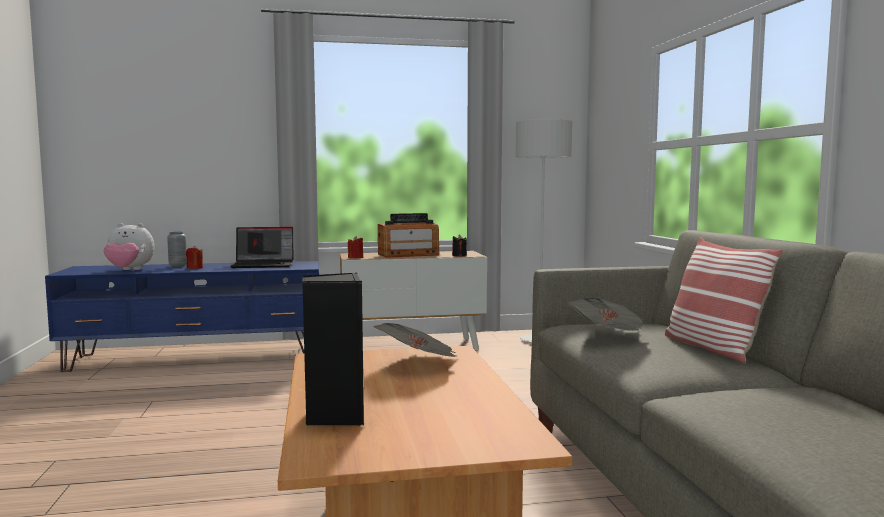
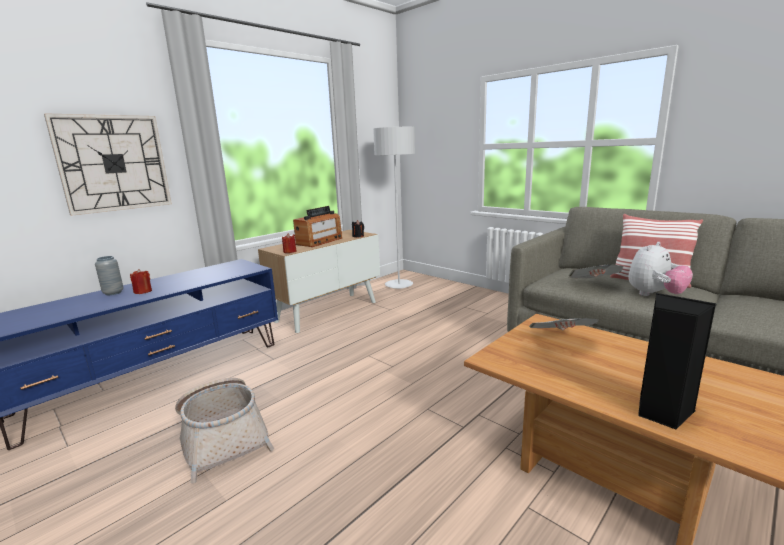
camera: 35 degrees left, 10 degrees up
(129, 270) = (68, 311): plush toy -> plush toy (654, 295)
(169, 404) = (223, 437): none -> basket
(216, 151) = (113, 163): none -> wall clock
(264, 265) = (207, 273): laptop -> none

